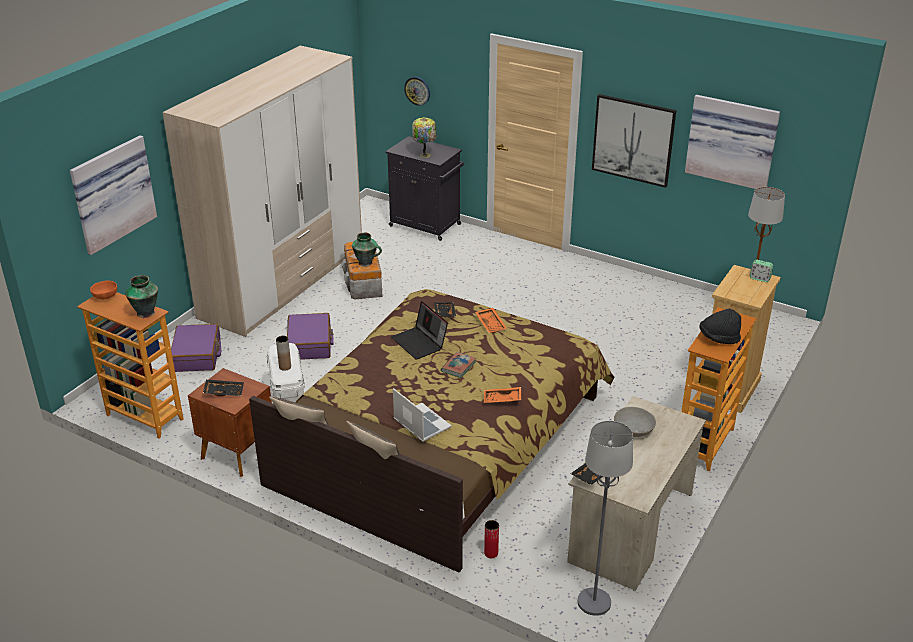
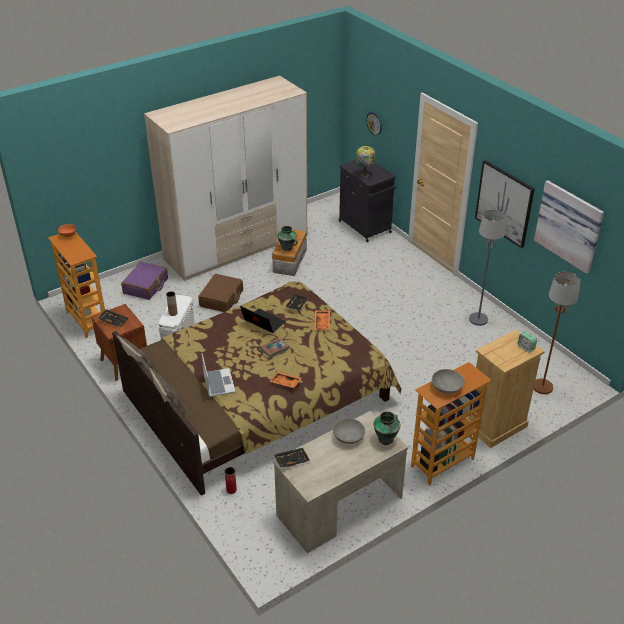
camera: 25 degrees right, 5 degrees up
(111, 193) = (97, 164): picture -> none
(146, 312) = (83, 253): vase -> vase (386, 439)
(310, 344) = (221, 299): purple suitcase -> brown suitcase
(420, 343) = (263, 323): laptop -> laptop turned 135 degrees clockwise
(594, 602) = (273, 550): grey floor lamp -> grey floor lamp (478, 319)
(718, 338) = (446, 387): black hat -> grey bowl

